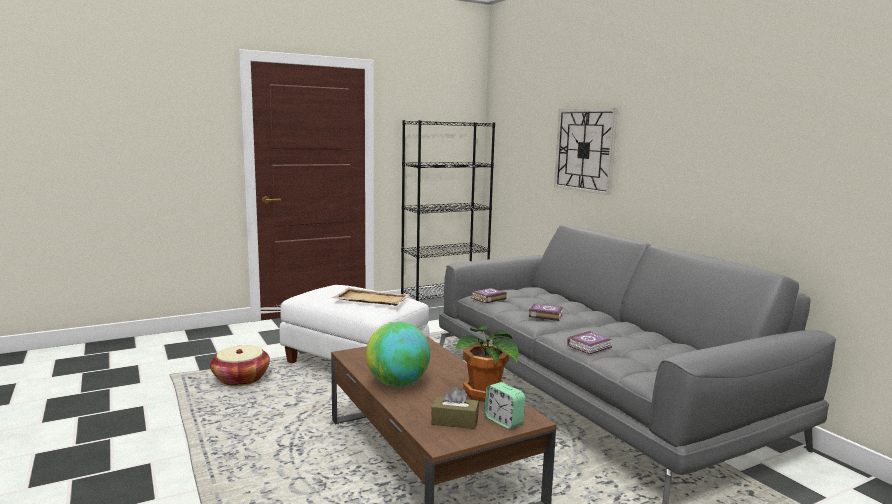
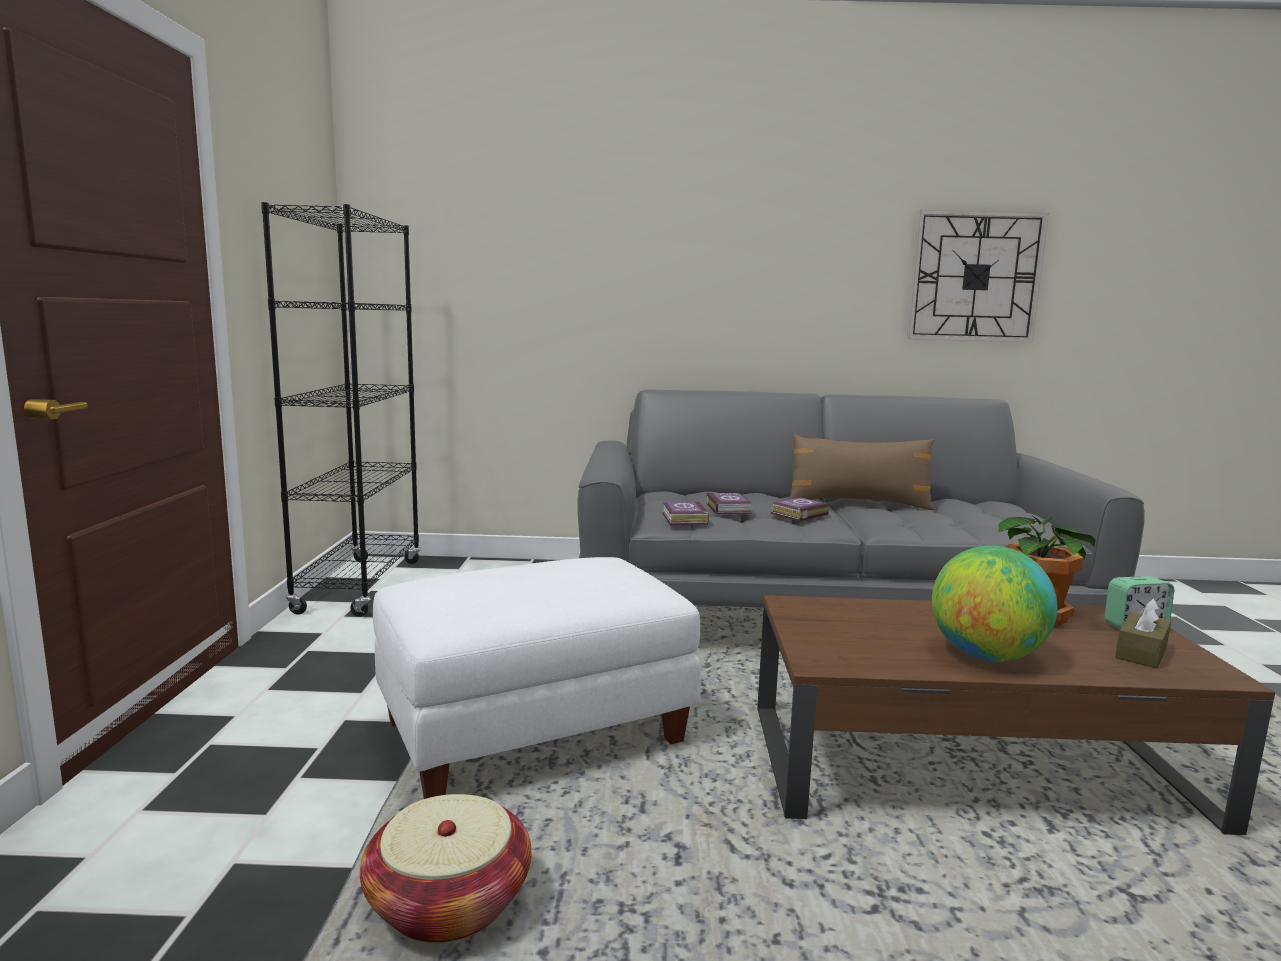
camera: 60 degrees left, 0 degrees up
(371, 299) = (581, 576): beige tray -> none
(585, 150) = (628, 275): wall clock -> wall clock (975, 277)
(590, 346) = (937, 526): book -> book (728, 508)
(615, 326) = (858, 503): none -> brown pillow

